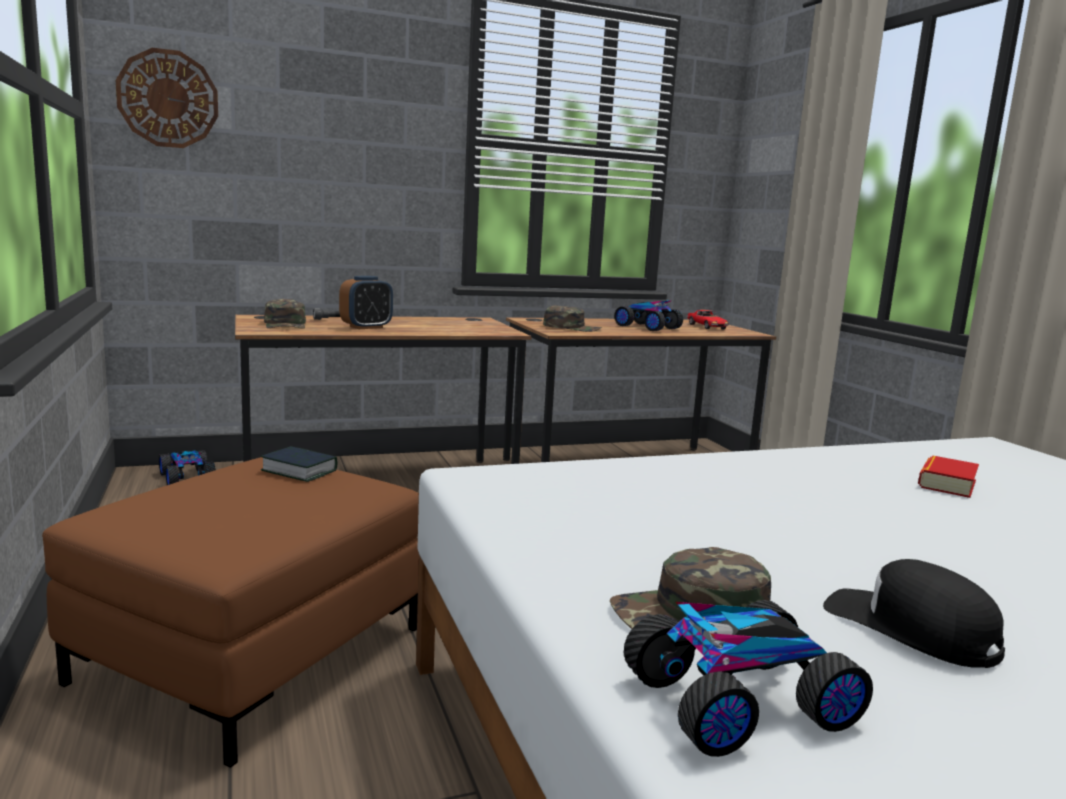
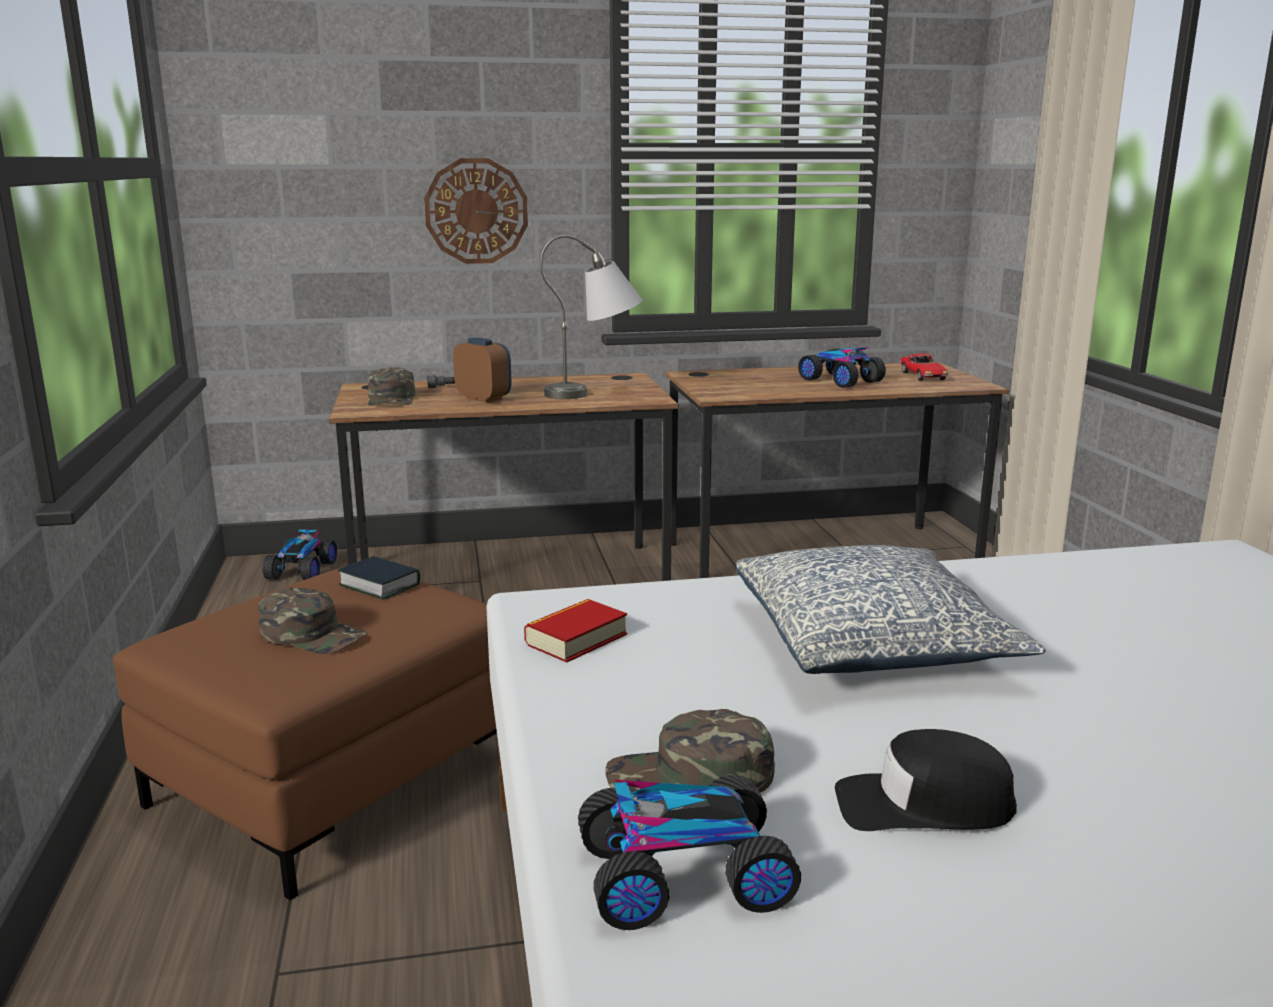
camera: 10 degrees right, 5 degrees up
(168, 99) = (256, 136): wall clock -> wall clock (476, 211)
(188, 478) = (300, 570): toy car -> toy car turned 150 degrees counterclockwise
(366, 327) = (483, 398): alarm clock -> alarm clock turned 105 degrees counterclockwise
(459, 327) = (595, 393): none -> grey table lamp
(572, 328) = (739, 387): green cap -> green cap (313, 634)
(776, 504) = (872, 643): none -> pillow
(910, 628) = (923, 805): black cap -> black cap turned 60 degrees counterclockwise
(947, 483) = (1114, 613): book -> book (576, 639)

